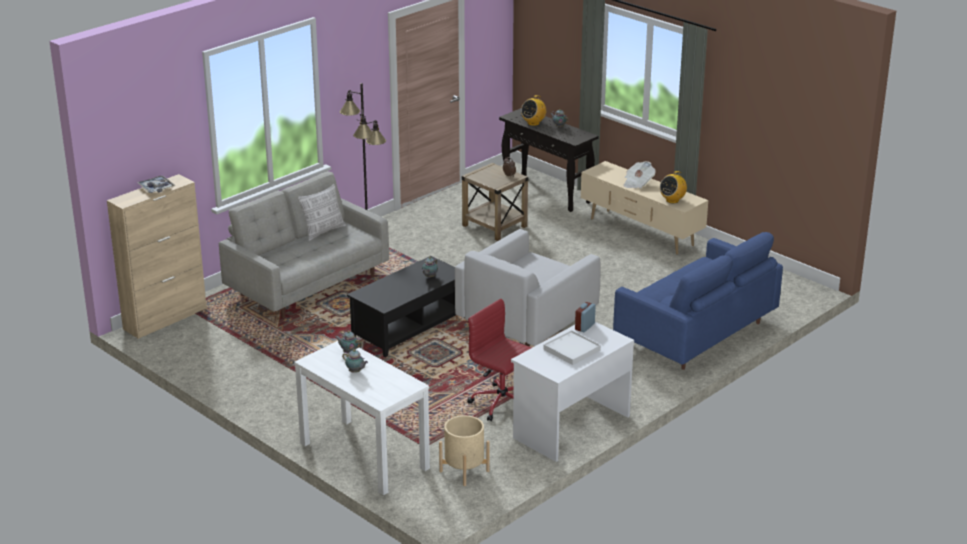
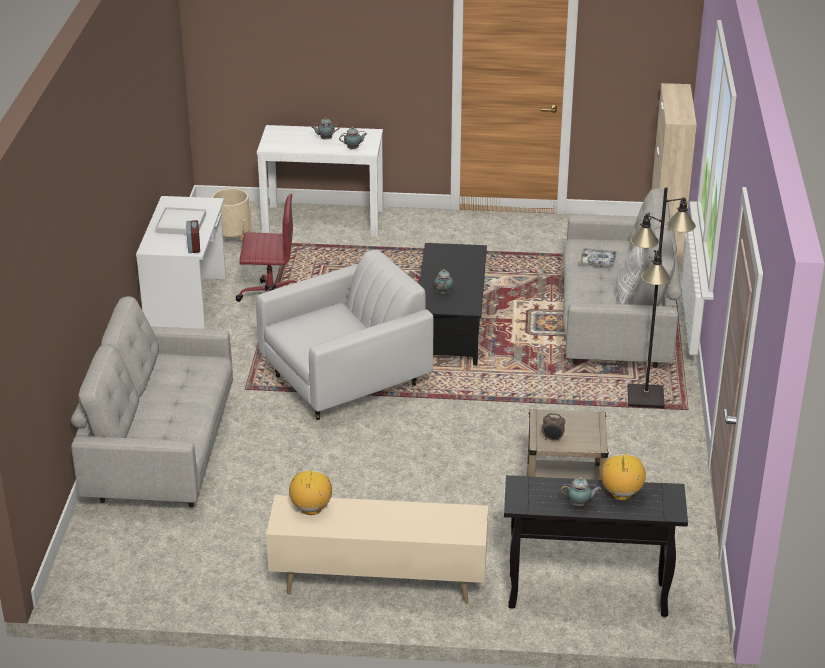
camera: 140 degrees right, 5 degrees up
(156, 188) = (680, 107): tray -> tray (598, 261)
(526, 326) = (346, 381): white armchair -> white armchair turned 60 degrees clockwise
(637, 183) = (390, 519): newspaper -> none
(695, 334) = (162, 452): blue sofa -> grey sofa

